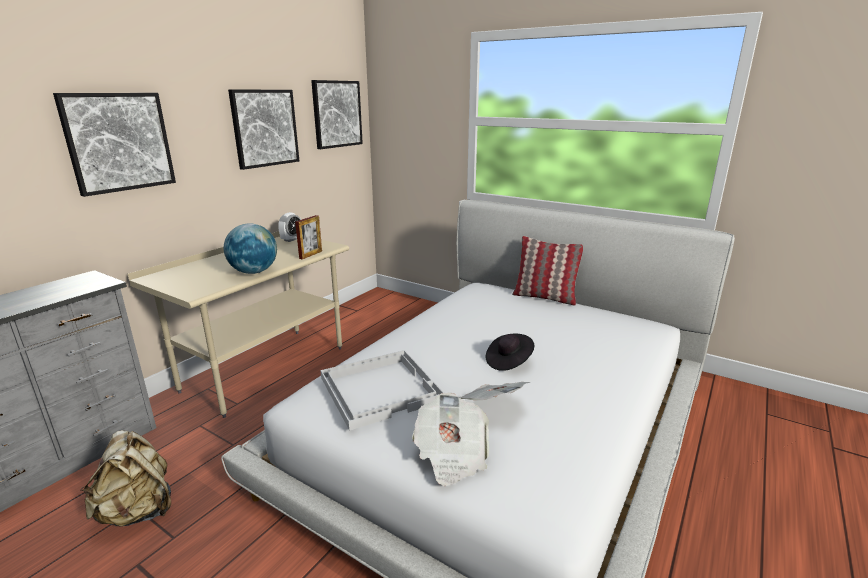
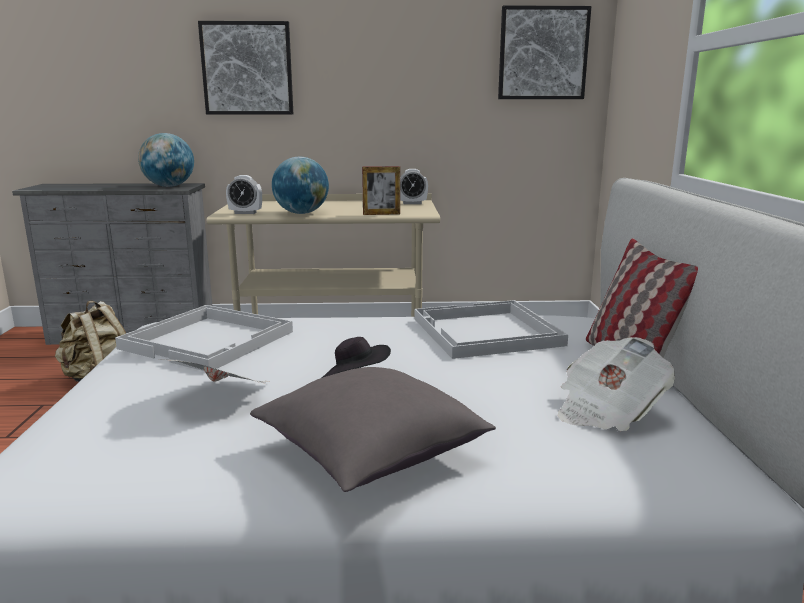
camera: 55 degrees right, 5 degrees down
(79, 285) = (169, 186): none -> globe
(206, 287) = (245, 213): none -> alarm clock
(265, 128) = (417, 65): picture -> none
(451, 455) = (97, 404): newspaper -> newspaper (607, 410)
(477, 309) = (485, 332): none -> white tray
(596, 383) = (371, 455): none -> grey pillow

